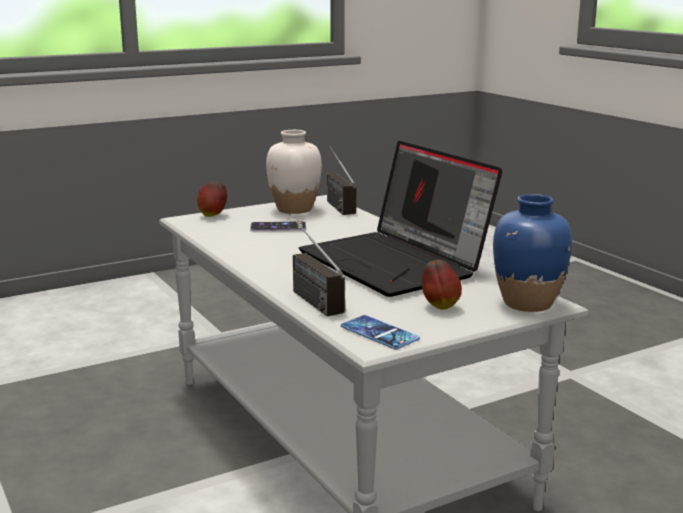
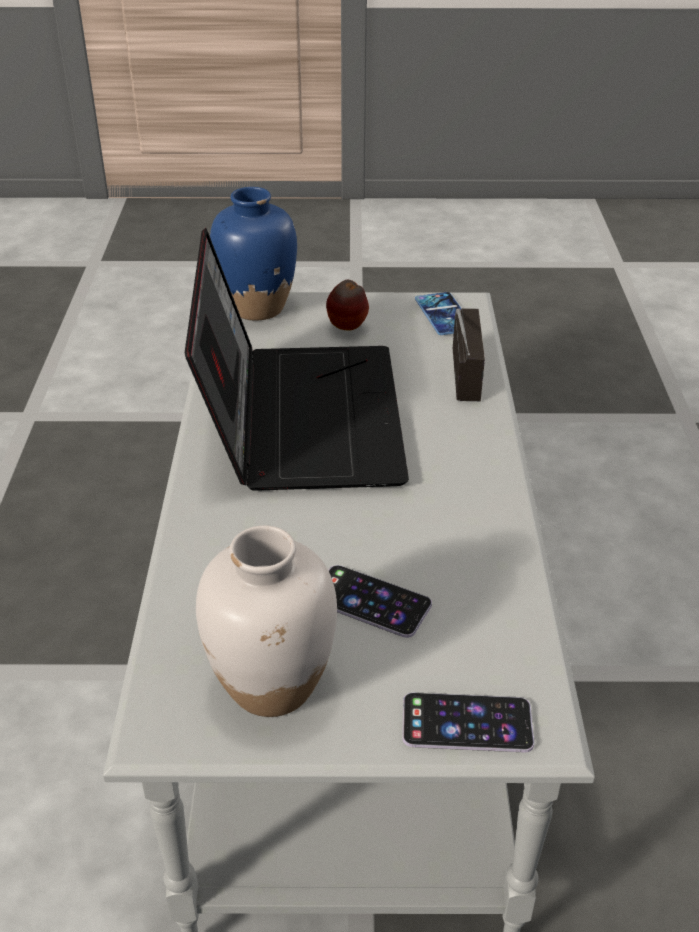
camera: 150 degrees left, 20 degrees up
(213, 215) = (467, 723): apple -> phone
(335, 203) = (160, 684): radio -> none

